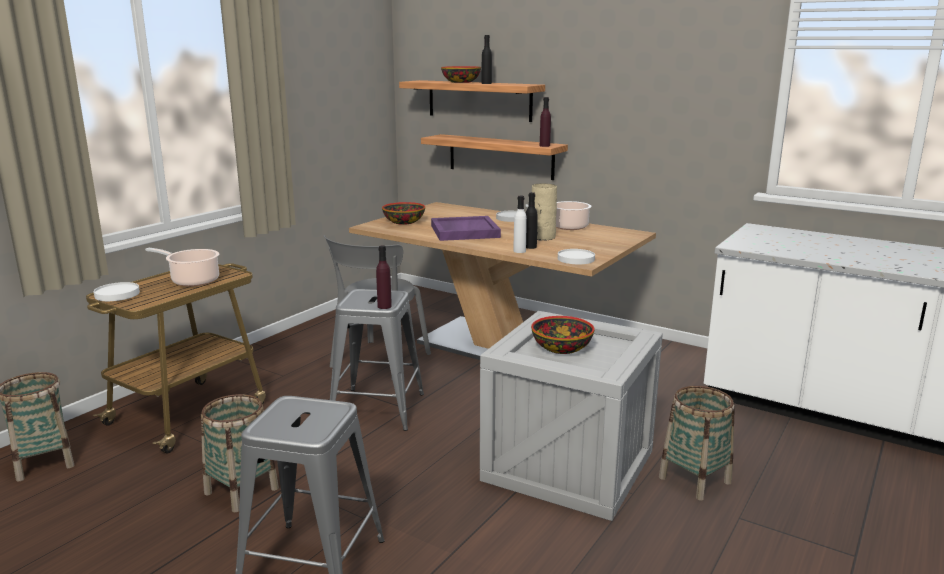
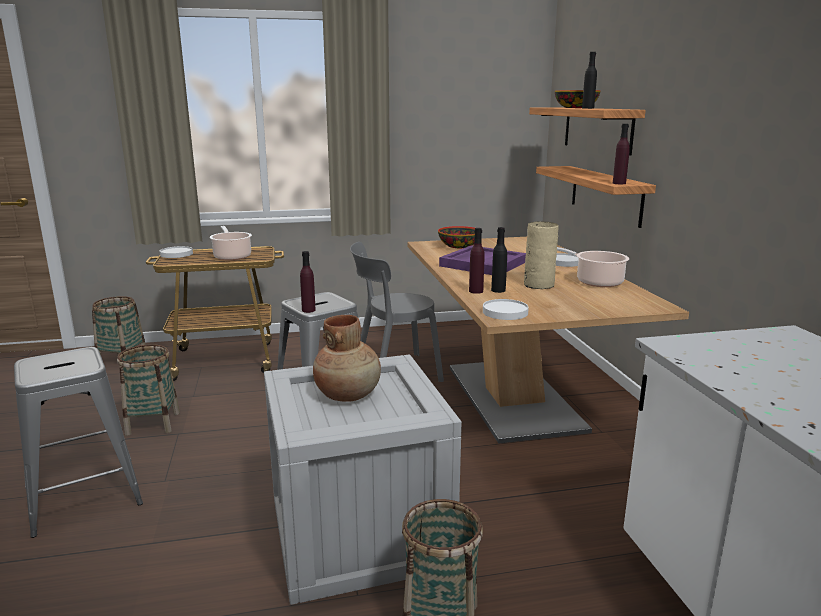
camera: 45 degrees right, 0 degrees up
(519, 251) = (476, 291): white bottle -> purple bottle
(561, 348) = (348, 395): bowl -> brown vase

